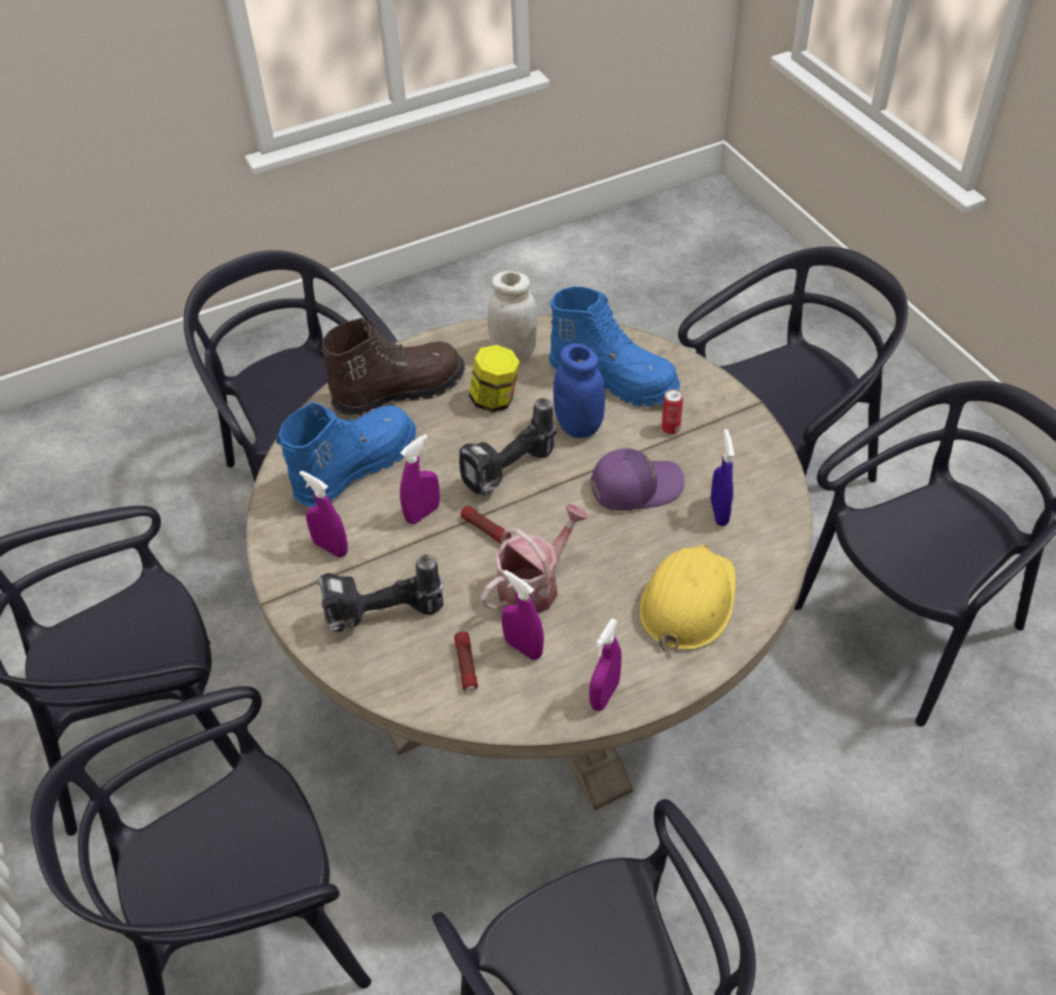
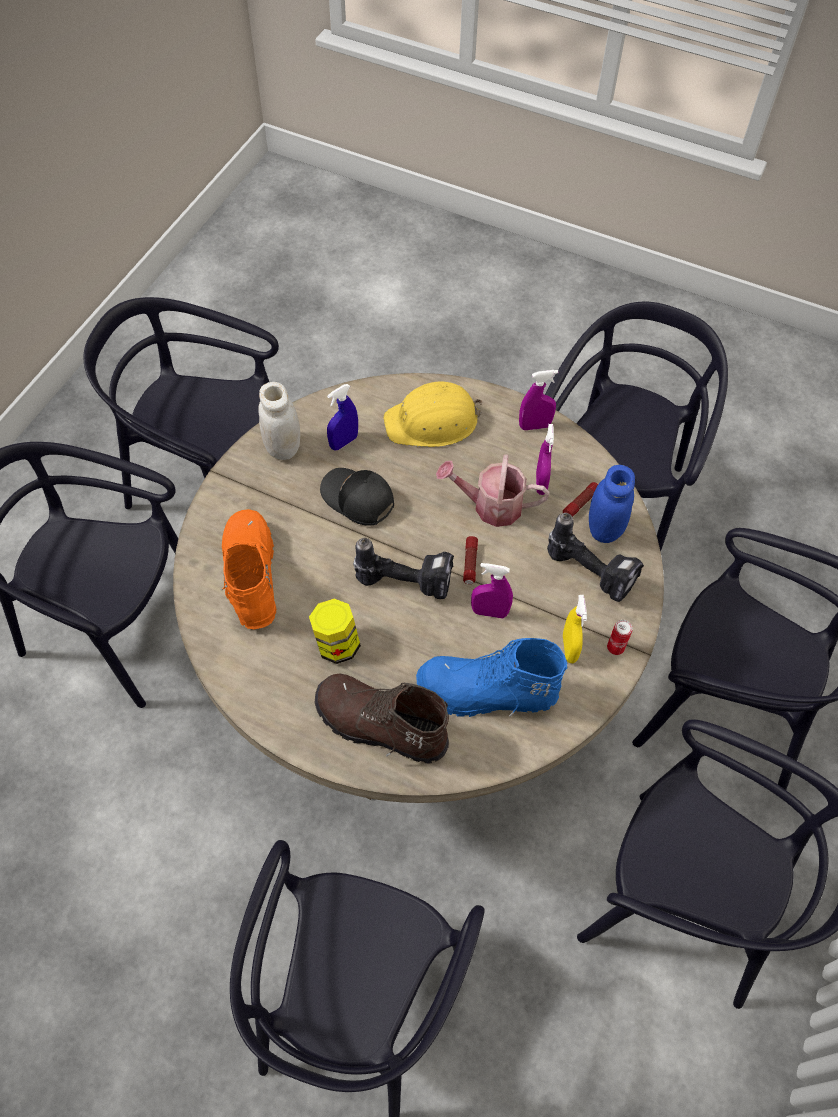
camera: 130 degrees left, 10 degrees up
(330, 548) = (569, 648): purple spray bottle -> yellow spray bottle
(514, 351) = (267, 669): white jar -> white jar (283, 447)
(579, 426) = (322, 568): blue jar -> blue jar (604, 529)
(614, 379) = (250, 576): blue boot -> orange boot
(635, 486) = (357, 500): purple cap -> black cap
(670, 429) = (282, 509): can -> can (615, 648)

